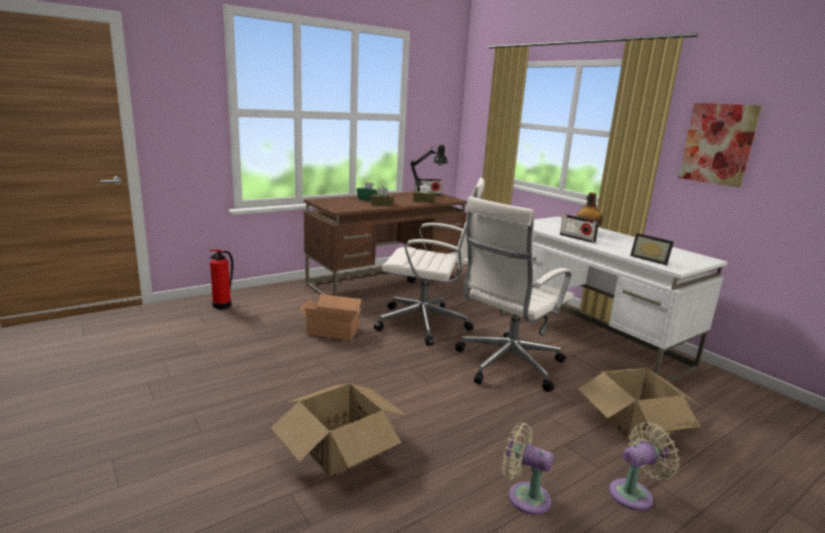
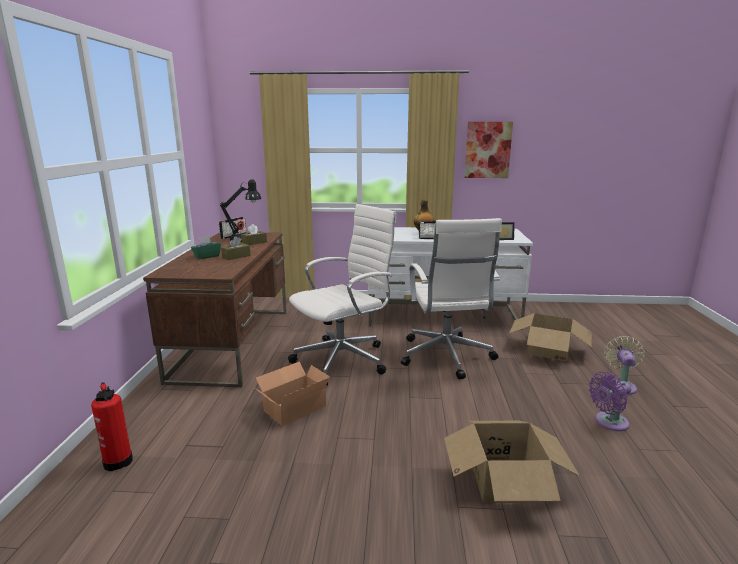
camera: 50 degrees left, 0 degrees up
(524, 496) = (609, 422): beige fan -> purple fan

